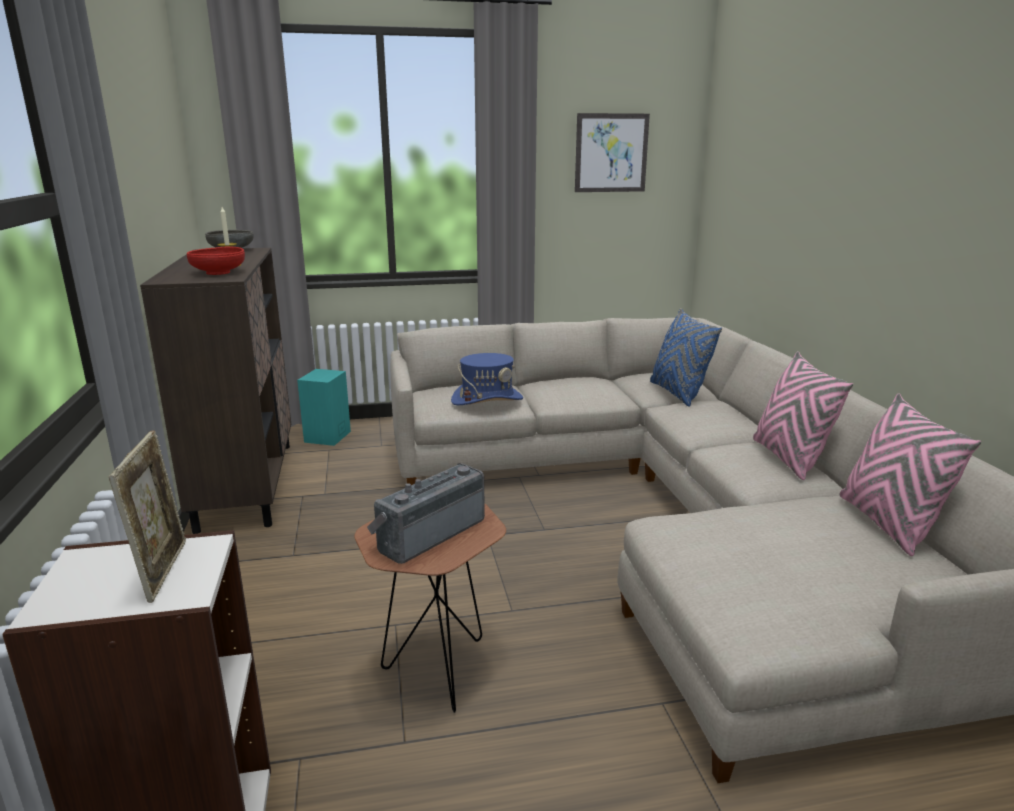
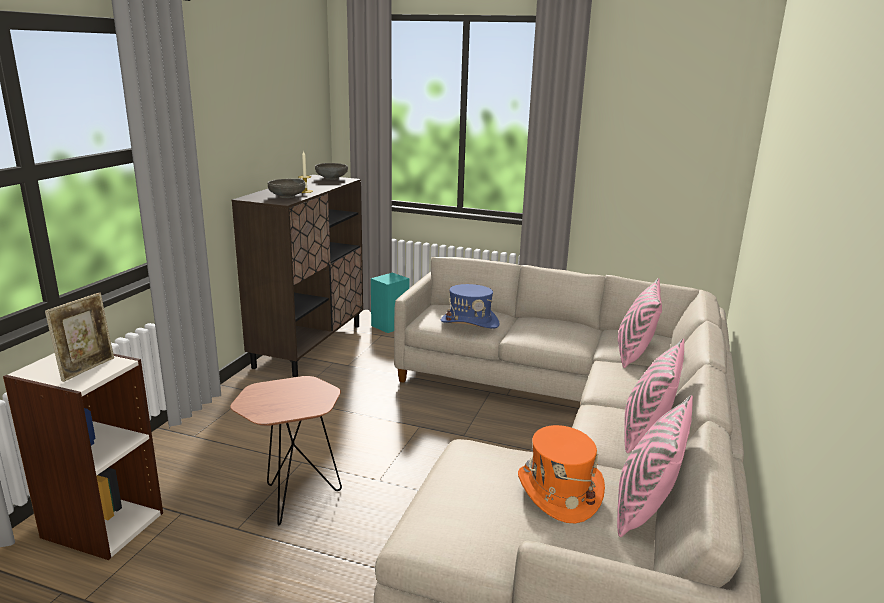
camera: 30 degrees right, 0 degrees up
(218, 273) = (287, 196): red bowl -> grey bowl
(428, 533) = (283, 399): radio -> none
(611, 153) = (660, 125): picture -> none
(678, 393) = (634, 355): blue pillow -> pink pillow
(811, 535) = (558, 492): none -> orange hat

